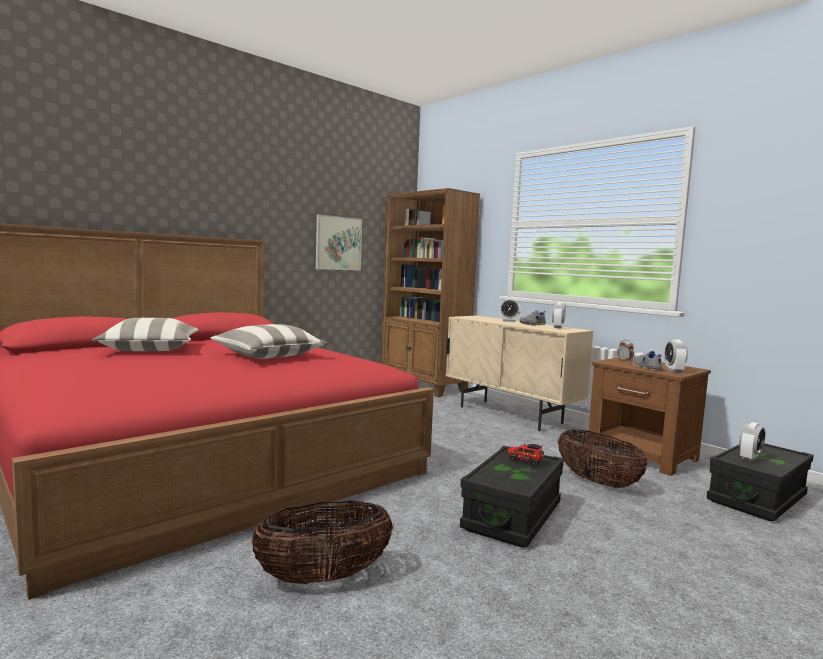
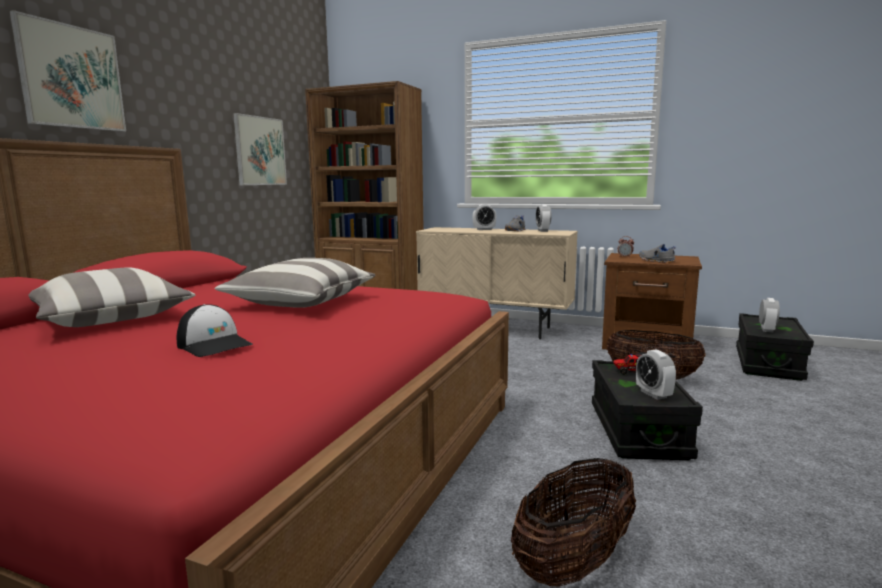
camera: 25 degrees left, 5 degrees up
(165, 370) = (215, 345): none -> cap
(192, 193) = (71, 77): none -> picture
(674, 370) = (679, 260): alarm clock -> alarm clock (653, 394)

